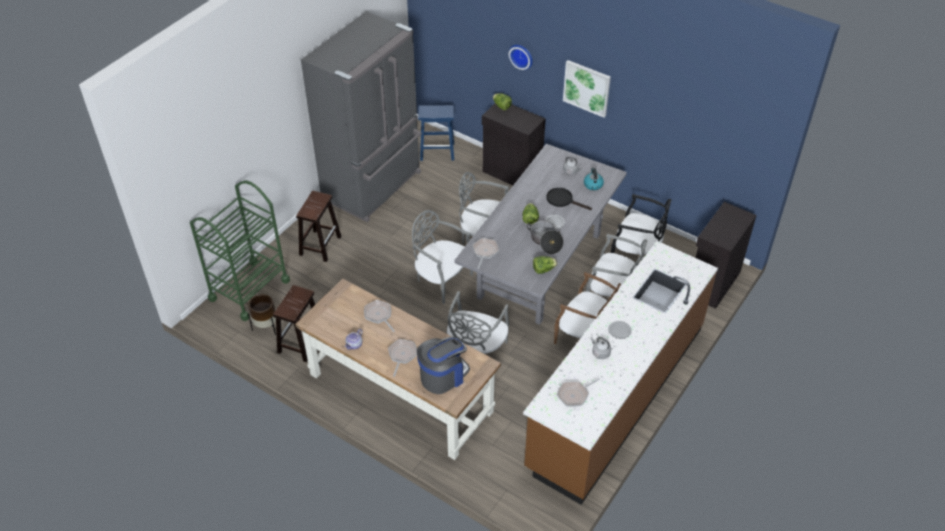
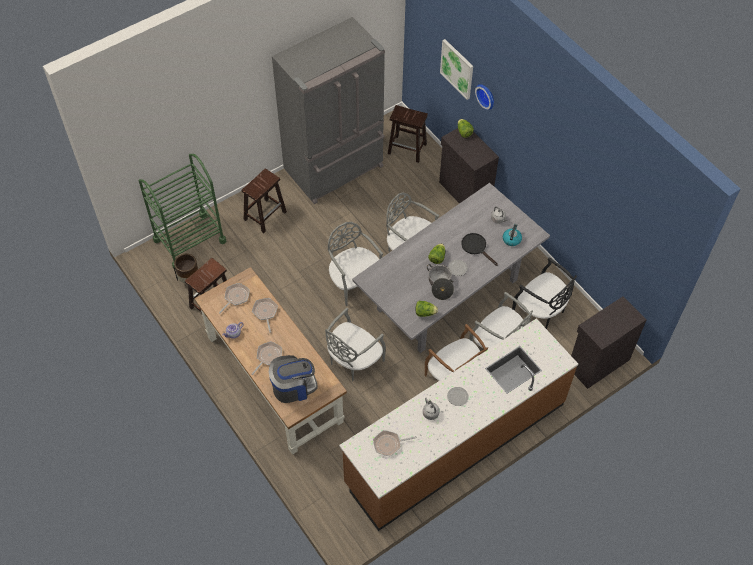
camera: 20 degrees right, 10 degrees up
(438, 151) = (407, 149): blue stool -> brown stool
(485, 252) = (382, 279): frying pan -> frying pan (235, 297)
(587, 88) = (533, 147): picture -> picture (457, 68)

